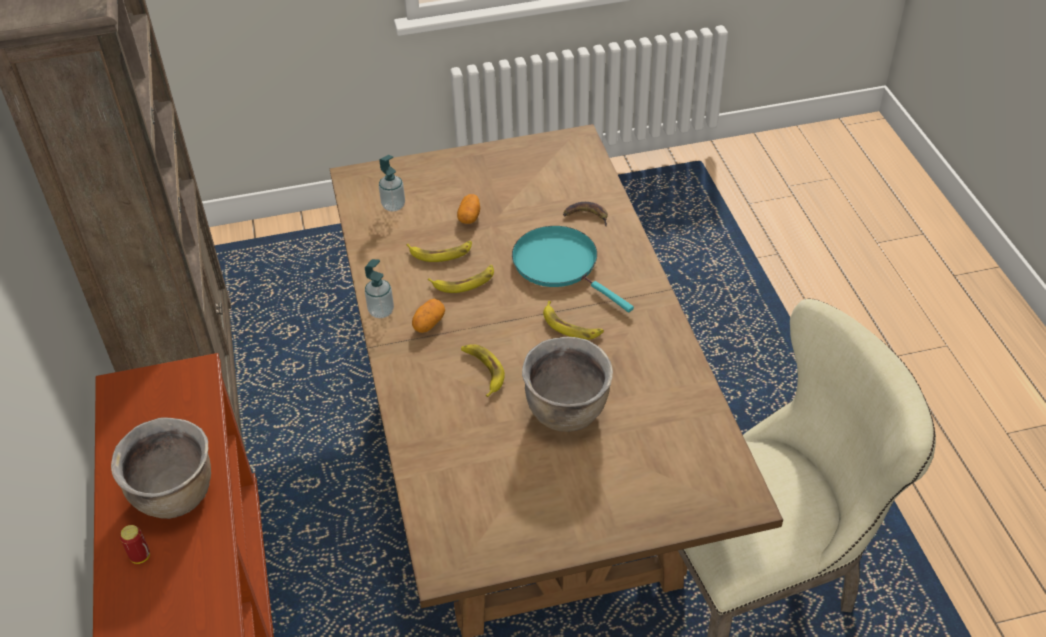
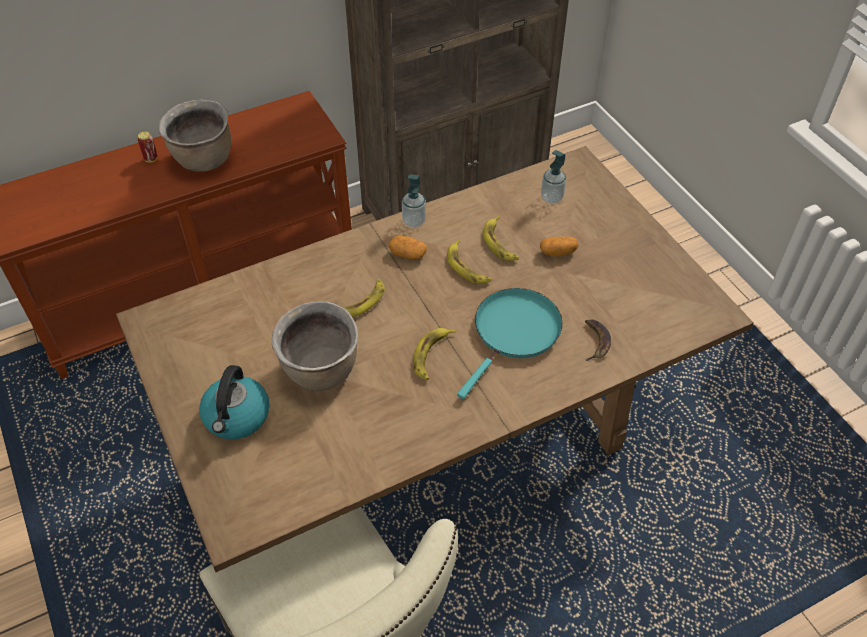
camera: 75 degrees right, 5 degrees up
(609, 488) = (237, 417): none -> kettle

